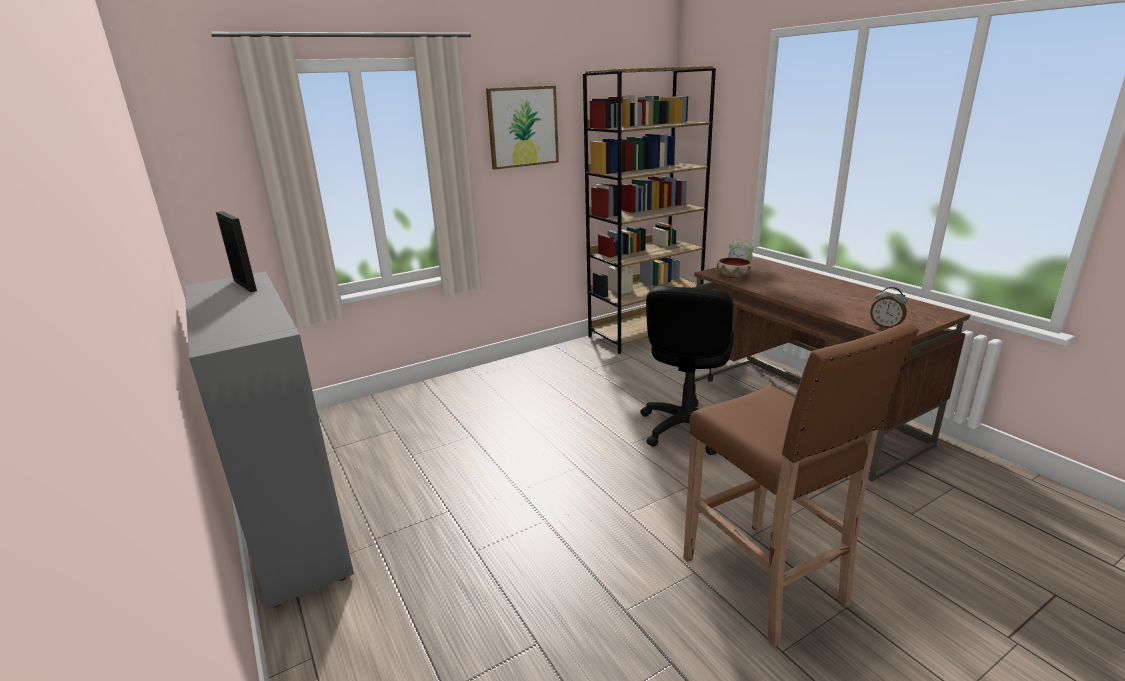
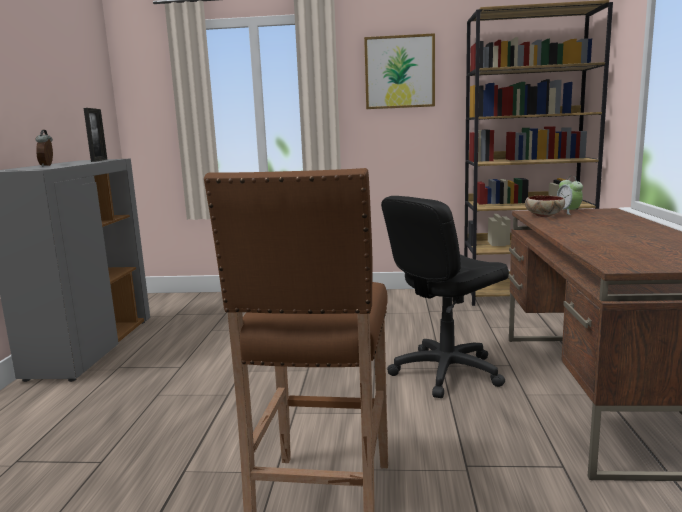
camera: 35 degrees right, 10 degrees down
(885, 326) = (619, 262): alarm clock -> alarm clock (48, 165)

